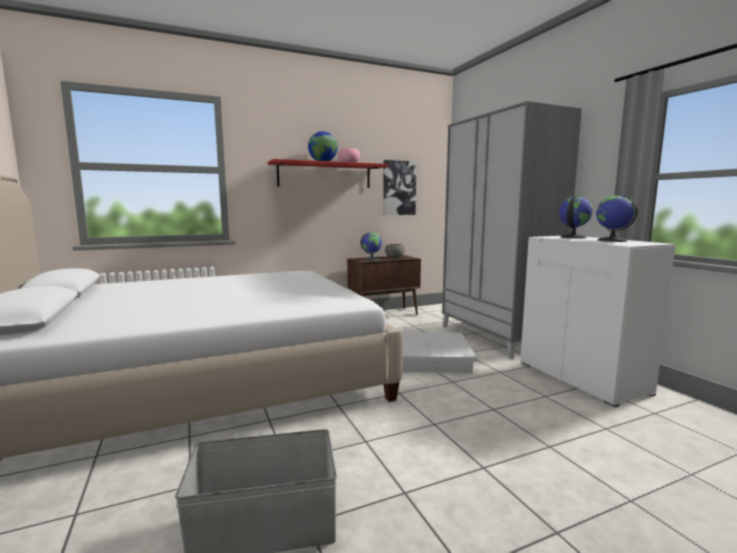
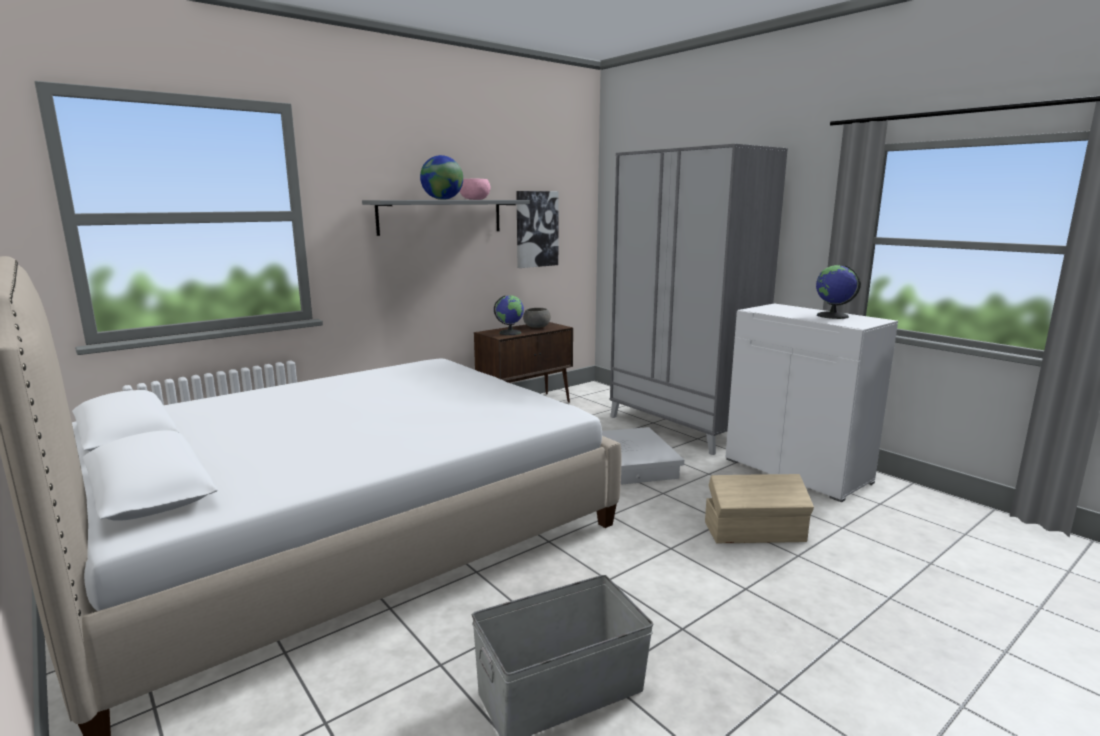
camera: 15 degrees left, 5 degrees up
(325, 175) = (441, 216): red shelf -> grey shelf
(518, 422) = (755, 532): none -> beige storage box
(572, 237) = (785, 309): globe -> none

